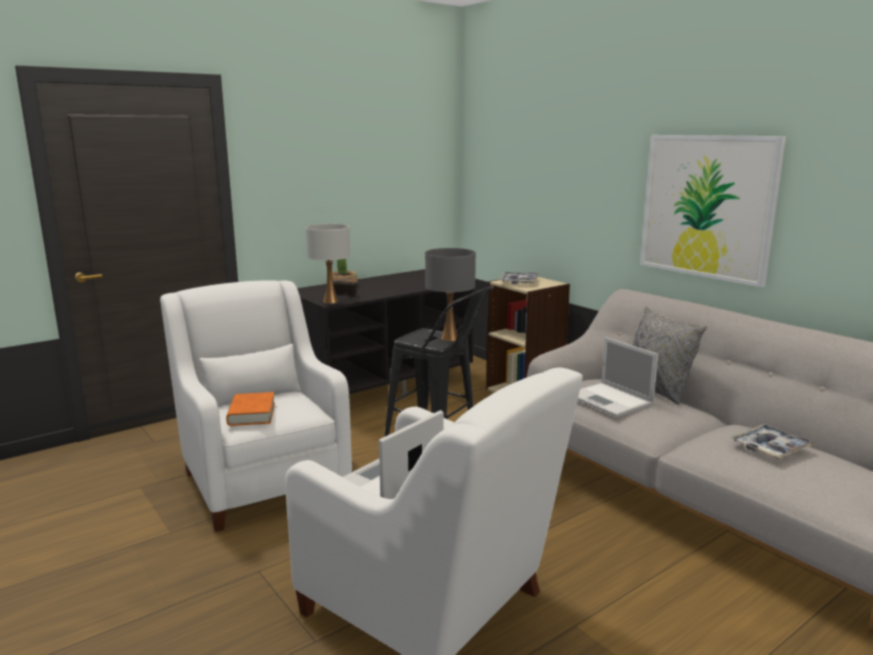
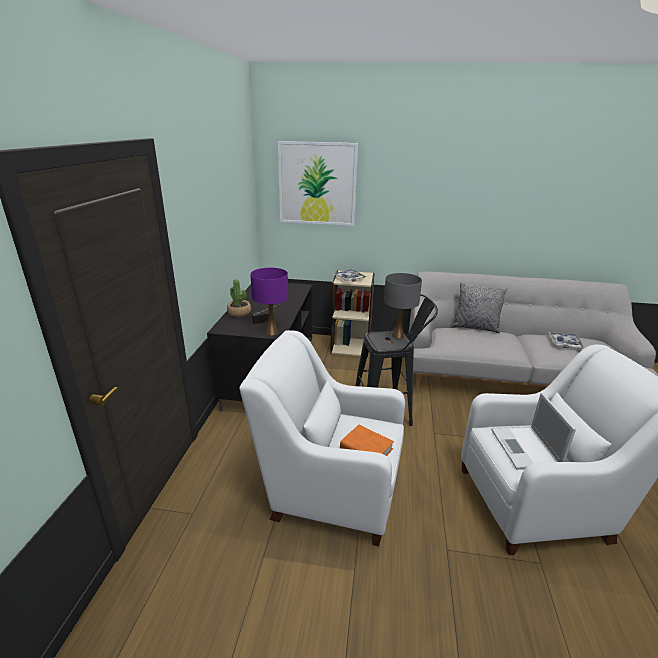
camera: 45 degrees left, 10 degrees up
(331, 301) = (272, 332): white table lamp -> purple table lamp
(611, 400) = (477, 342): laptop -> none
(707, 206) = (475, 218): picture -> picture (317, 184)

